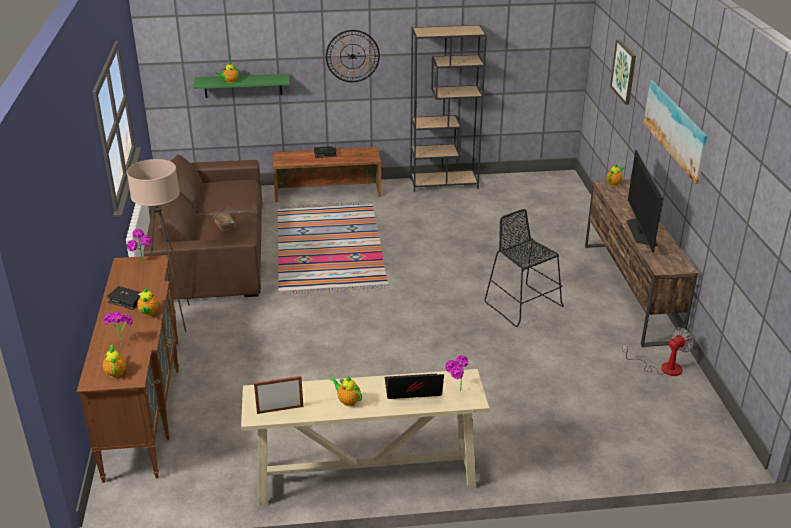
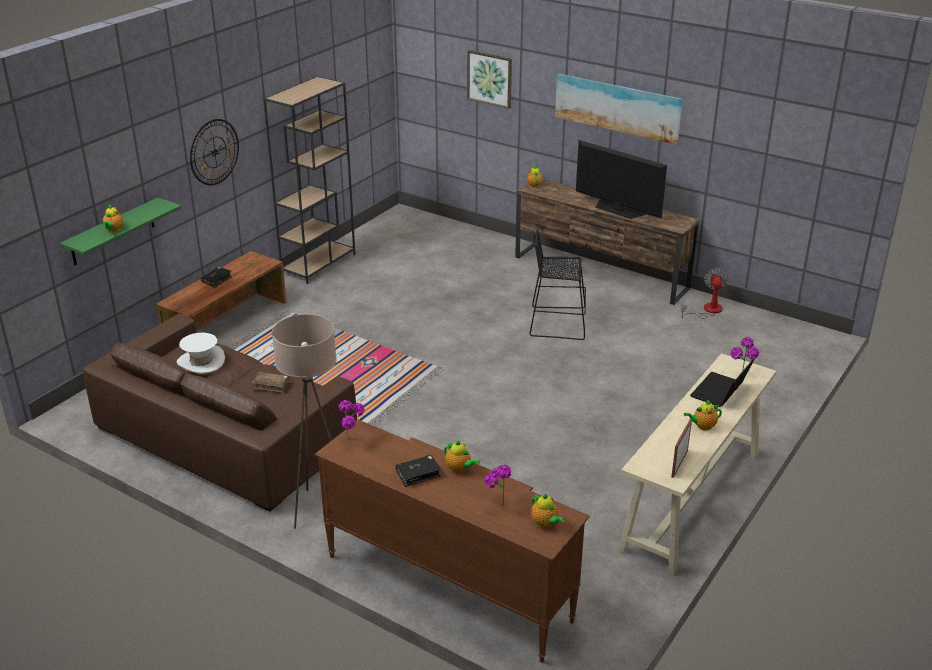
camera: 50 degrees left, 0 degrees up
(116, 372) = (545, 523): teapot -> teapot turned 150 degrees counterclockwise
(222, 192) = (201, 362): none -> white hat

